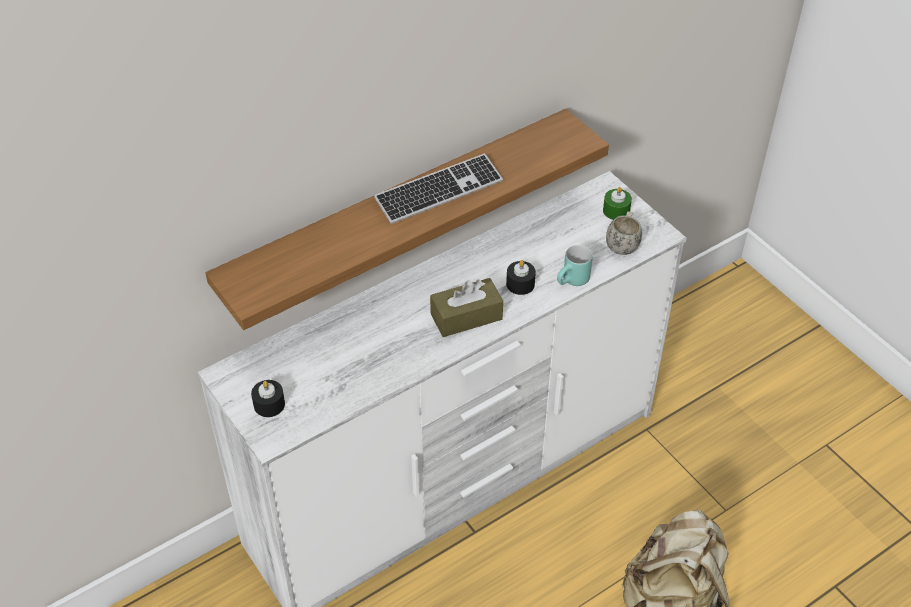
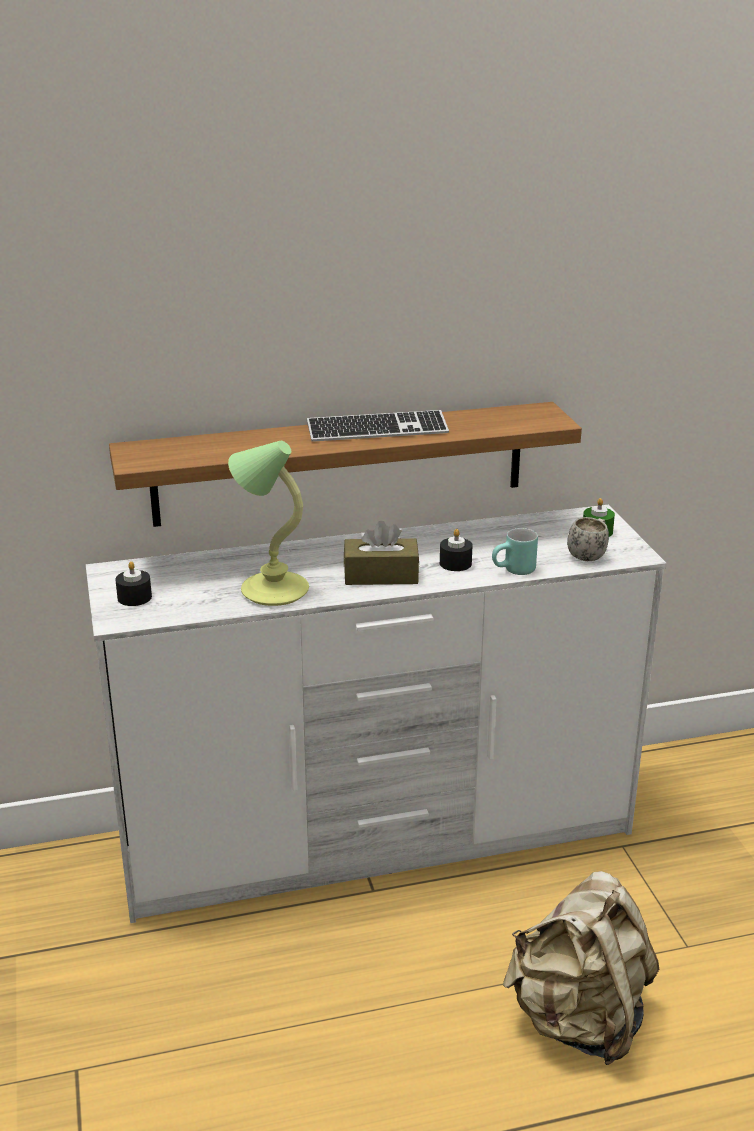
camera: 20 degrees right, 20 degrees down
(384, 361) = (272, 590): none -> table lamp

